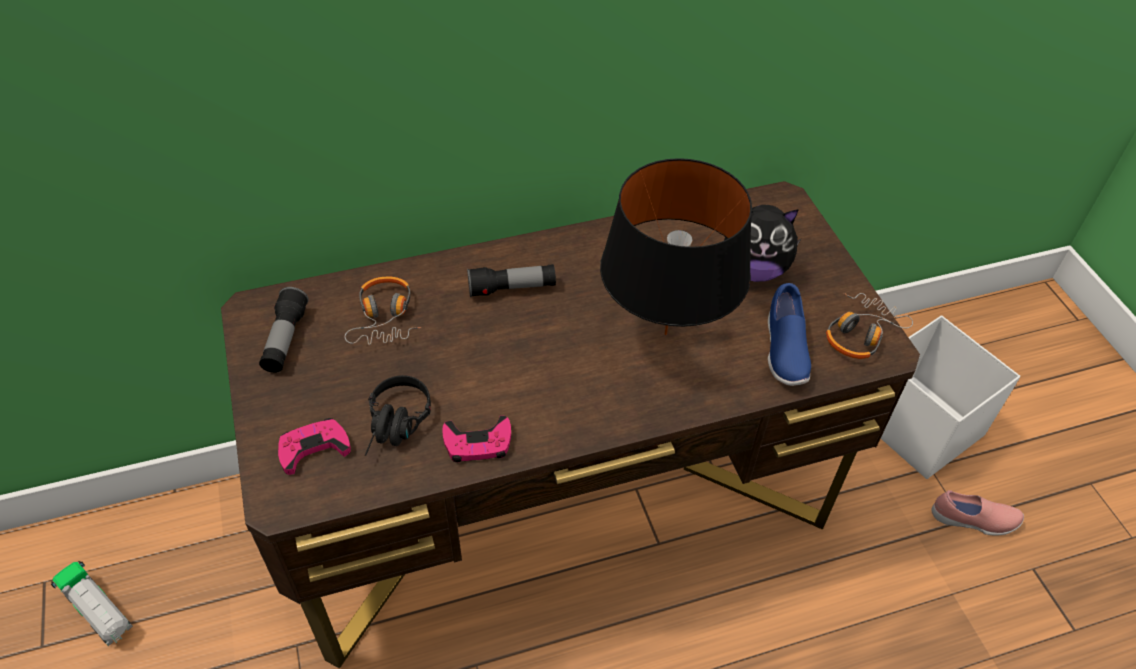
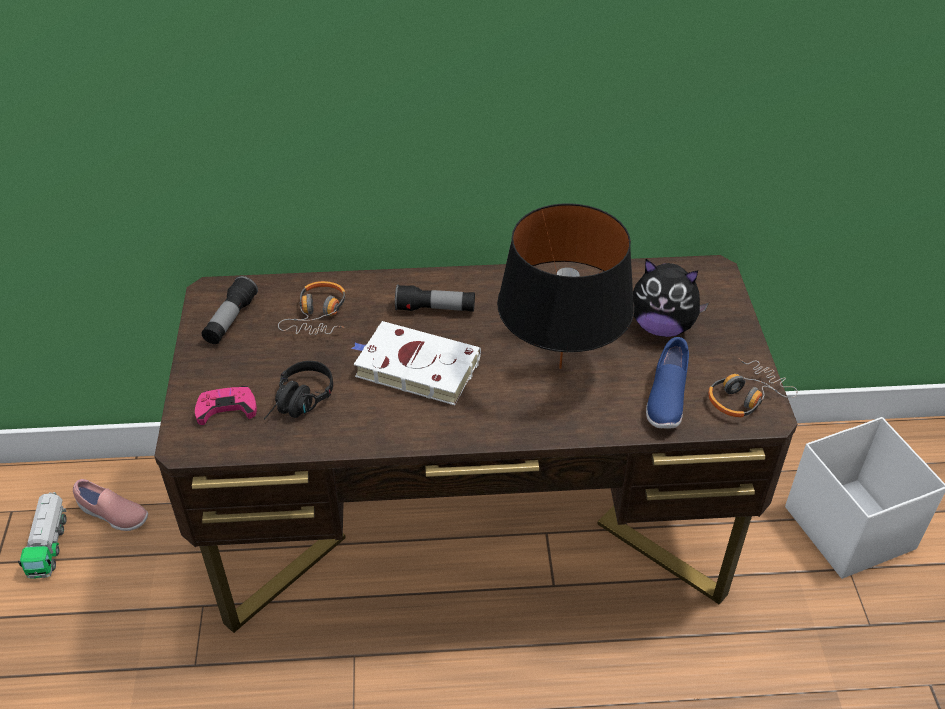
camera: 15 degrees right, 5 degrees down
(99, 612) = (49, 544): toy truck -> toy truck turned 150 degrees counterclockwise
(478, 443) = (364, 428): pink game controller -> none
(510, 361) = (414, 367): none -> white book
(973, 521) = (879, 627): pink shoe -> pink shoe (113, 515)

